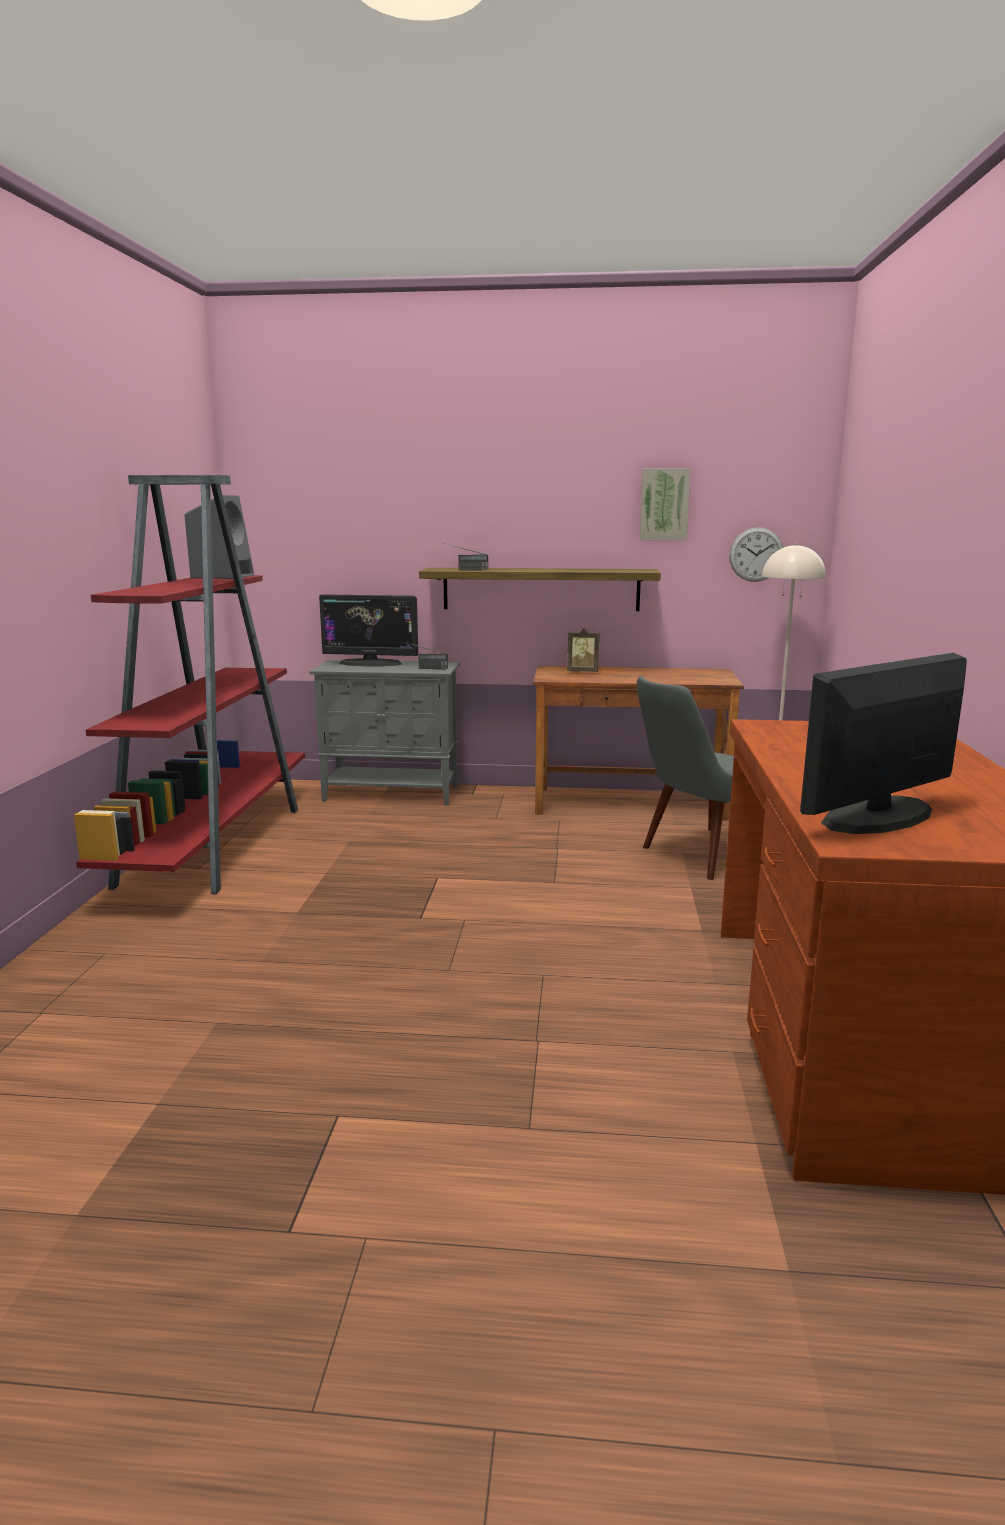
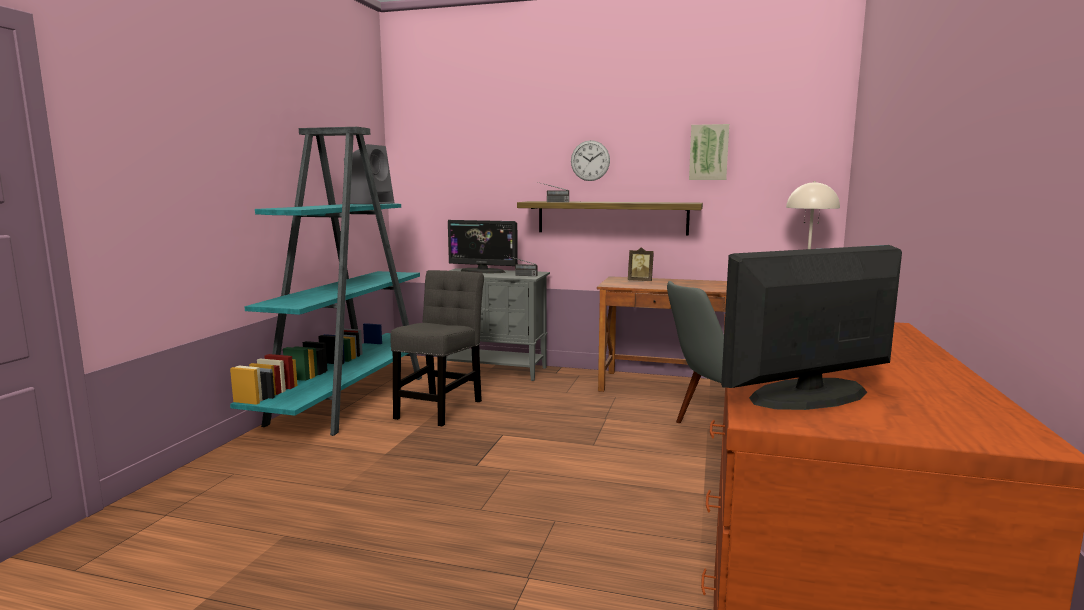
camera: 10 degrees right, 5 degrees down
(215, 844) = (351, 399): red bookcase -> turquoise bookcase
(342, 848) = (440, 407): none -> grey chair
(756, 554) = (784, 191): wall clock -> wall clock (590, 160)

